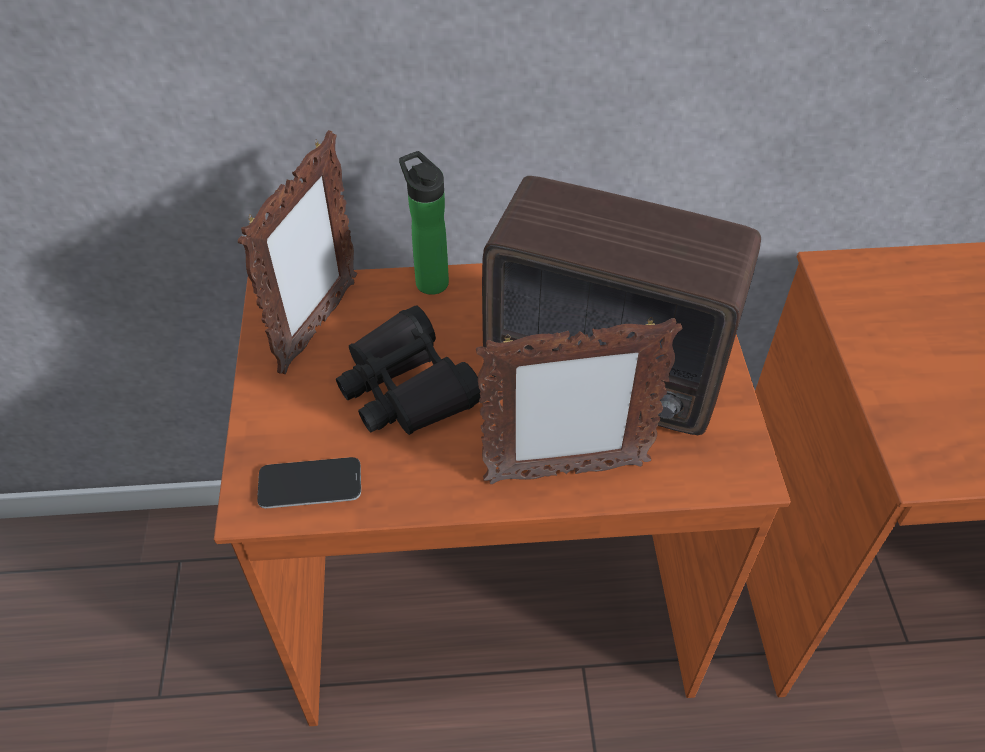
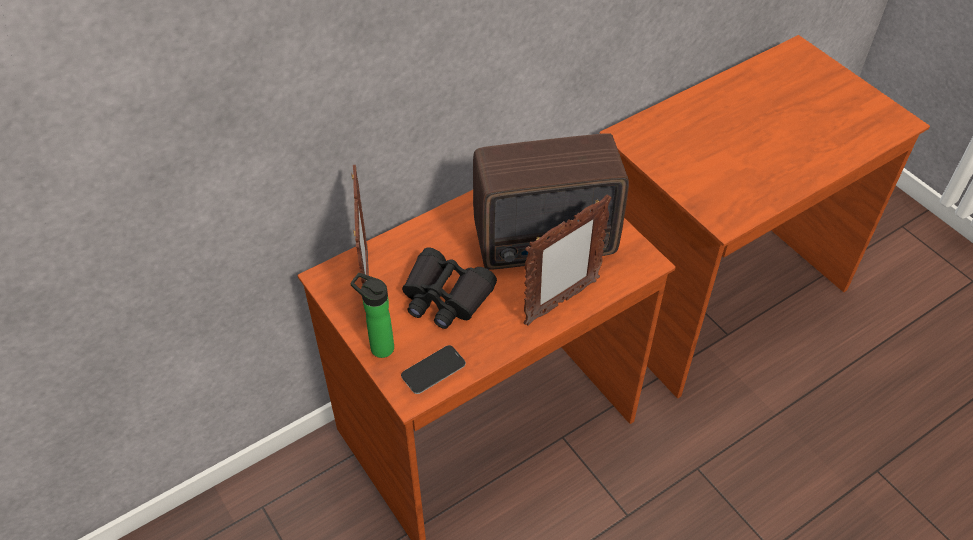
camera: 30 degrees left, 0 degrees up
(429, 280) = (410, 231): bottle -> bottle (379, 347)

